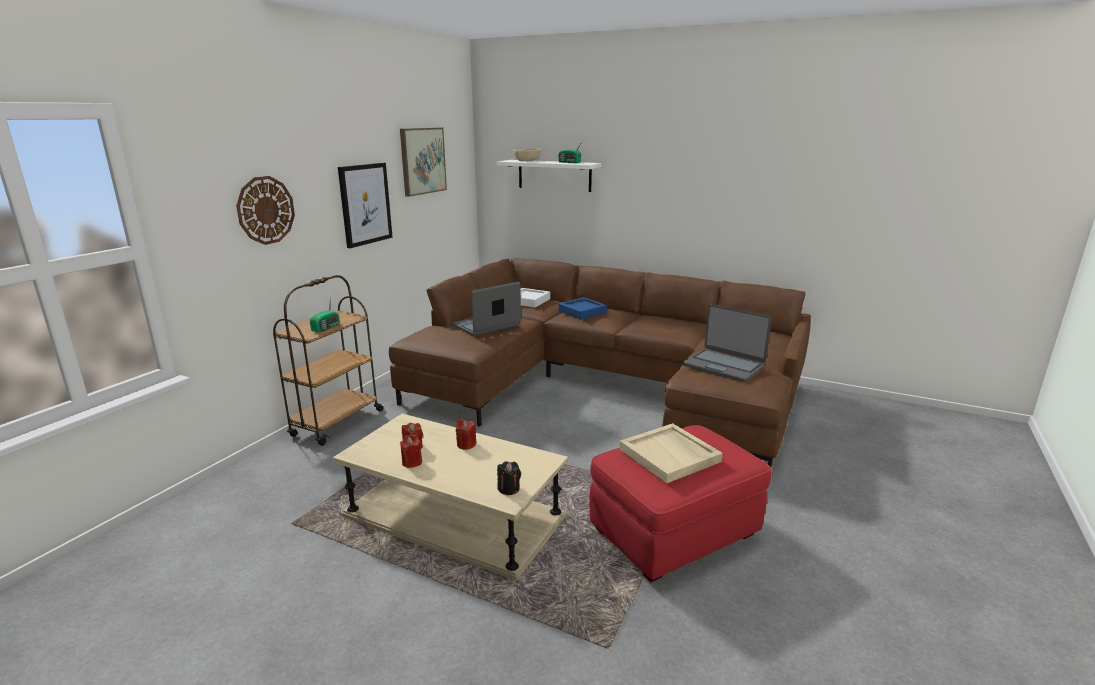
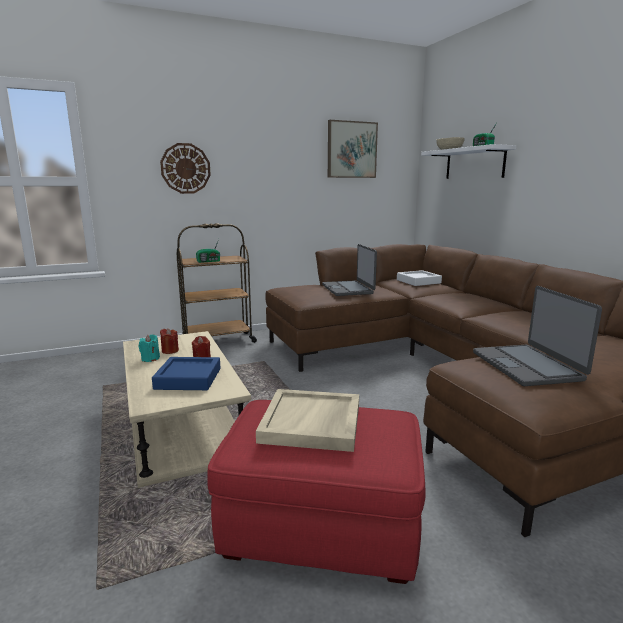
camera: 40 degrees right, 5 degrees down
(365, 204) = (282, 178): picture -> none
(412, 462) = (150, 359): red candle -> turquoise candle
(487, 326) = (348, 289): laptop -> laptop turned 105 degrees counterclockwise
(508, 489) = (163, 398): black candle -> none
(582, 312) = (453, 295): blue tray -> blue tray (188, 378)

